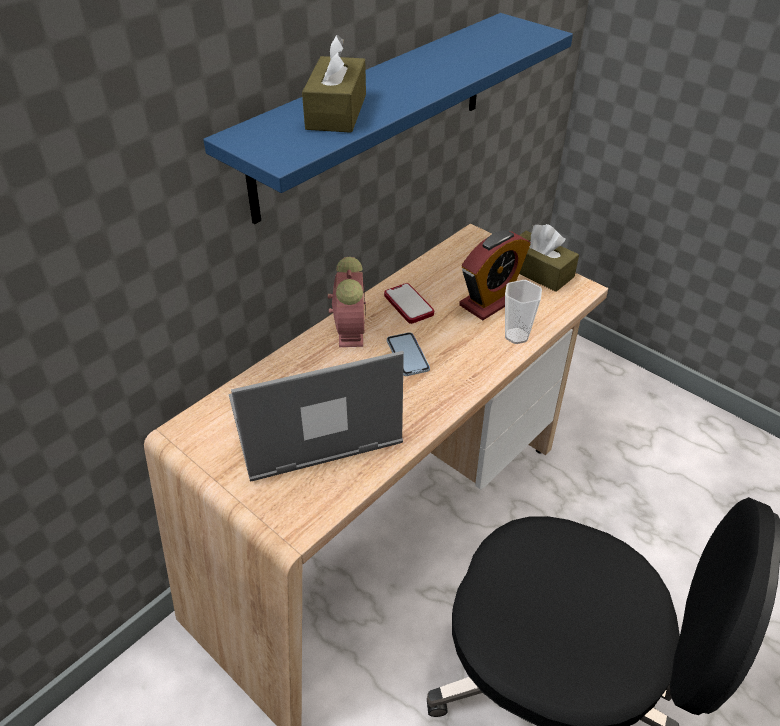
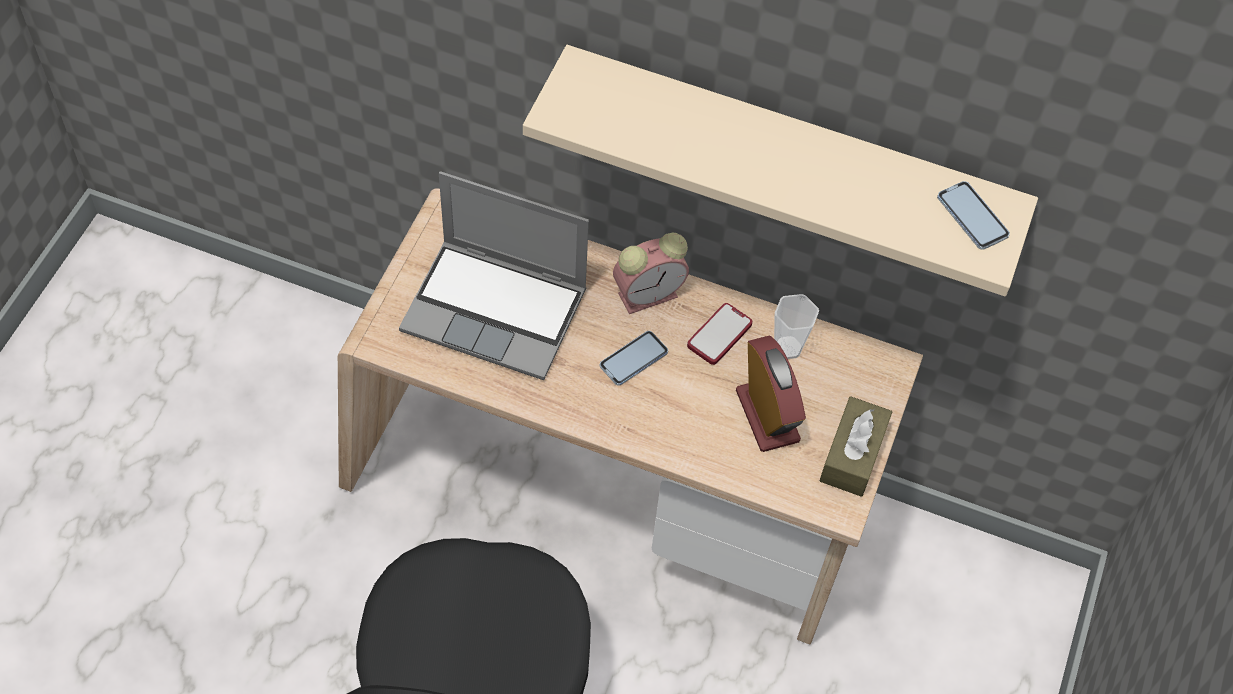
camera: 65 degrees right, 15 degrees up
(312, 426) = (497, 310): laptop -> laptop turned 150 degrees clockwise
(336, 112) = (666, 122): brown tissue box -> none
(374, 114) = (789, 155): blue shelf -> beige shelf
(491, 301) = (767, 416): alarm clock -> alarm clock turned 135 degrees counterclockwise
(506, 31) = (972, 216): none -> phone
(516, 336) = (714, 456): cup -> cup (788, 347)

